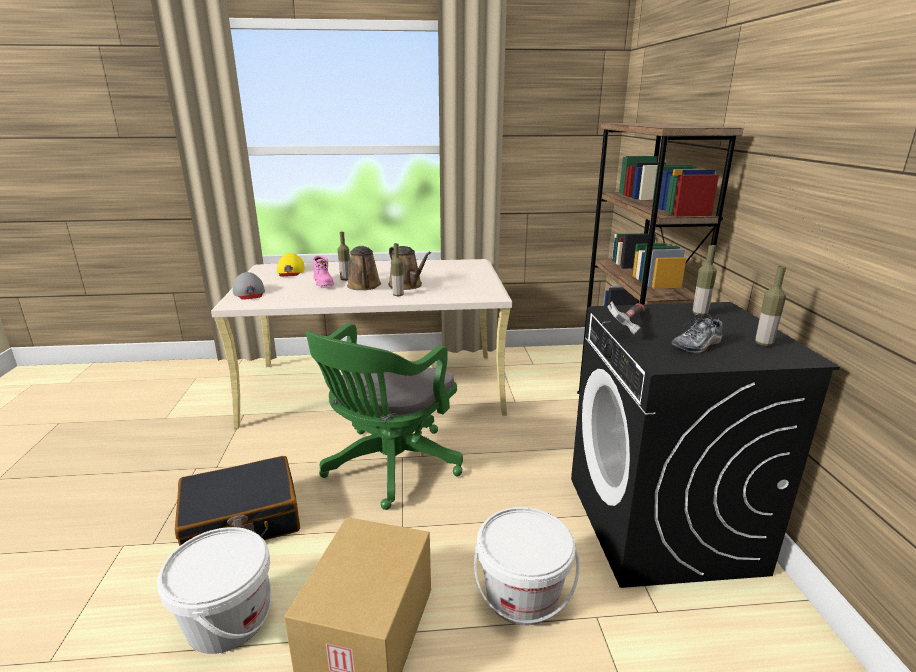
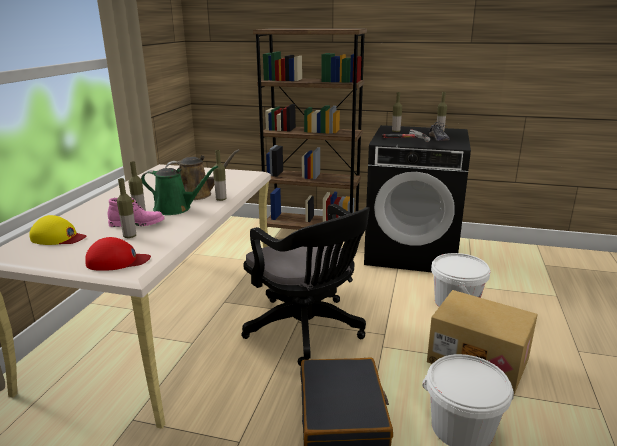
camera: 70 degrees left, 0 degrees up
(249, 293) = (117, 261): grey cap -> red cap
(297, 286) = (130, 236): none -> bottle
(364, 286) = (176, 208): brown watering can -> green watering can
(388, 467) = (308, 330): green office chair -> black office chair

